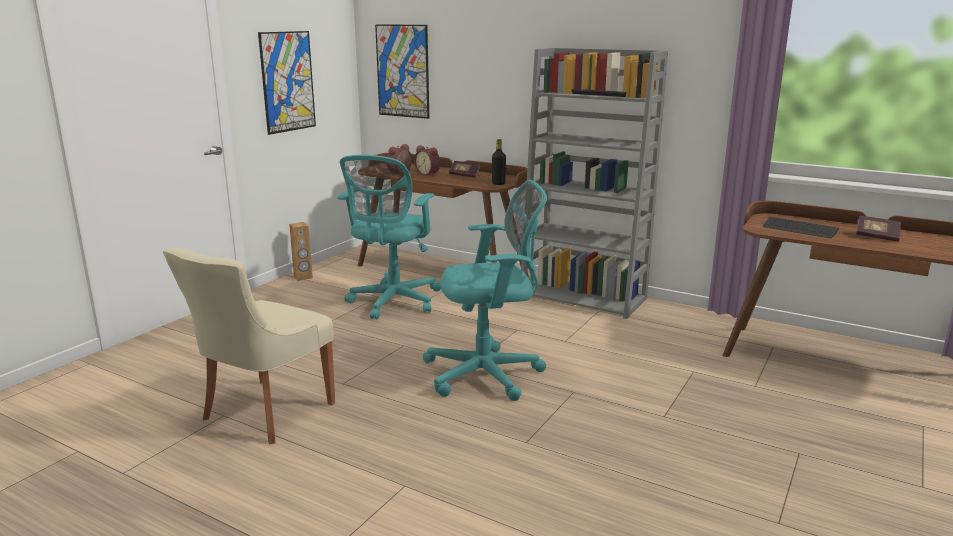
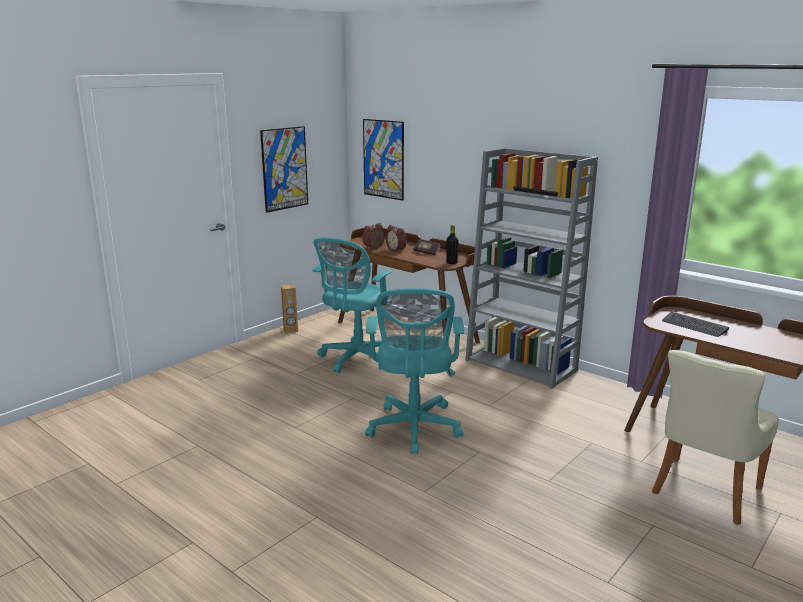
camera: 10 degrees right, 0 degrees up
(264, 413) = (228, 446): beige chair -> beige chair (704, 492)
(488, 374) = (414, 429): turquoise office chair -> turquoise office chair turned 90 degrees clockwise
(876, 237) = (762, 338): book -> none

